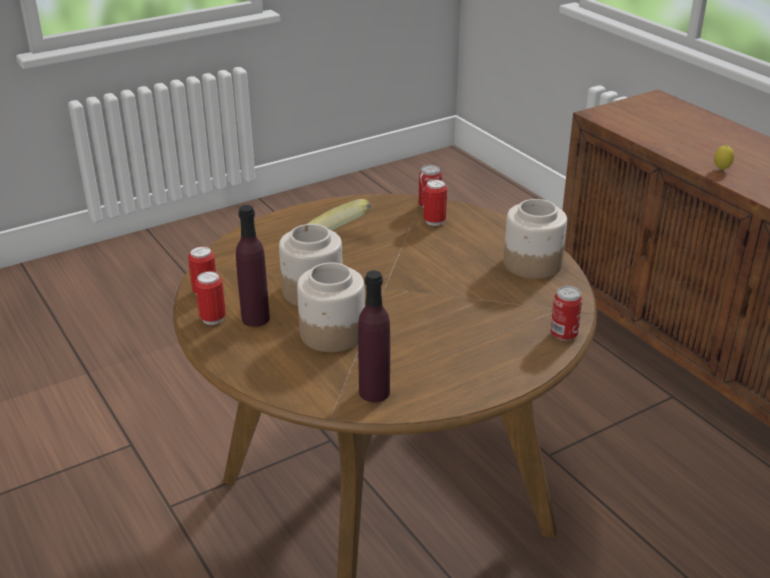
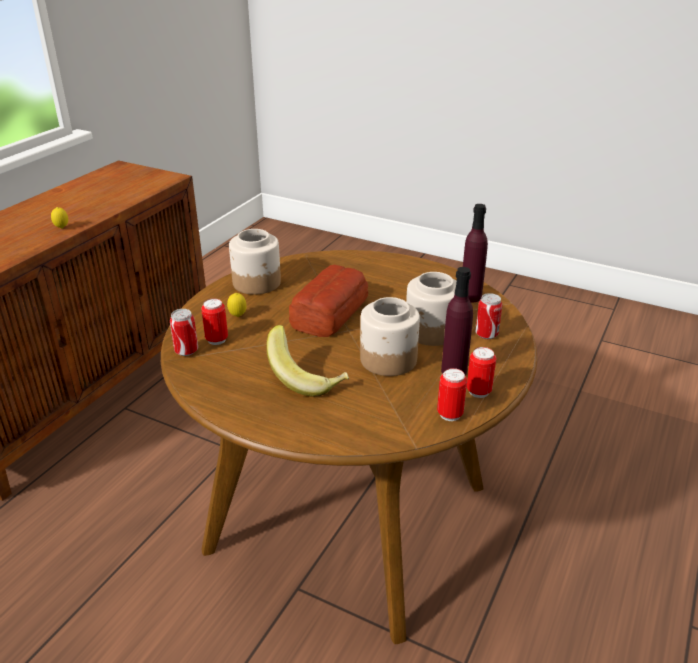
camera: 120 degrees left, 0 degrees up
(429, 286) = (328, 313): none -> bread
(468, 239) = (238, 316): none -> lemon
(563, 334) = (339, 256): can -> can (486, 334)

